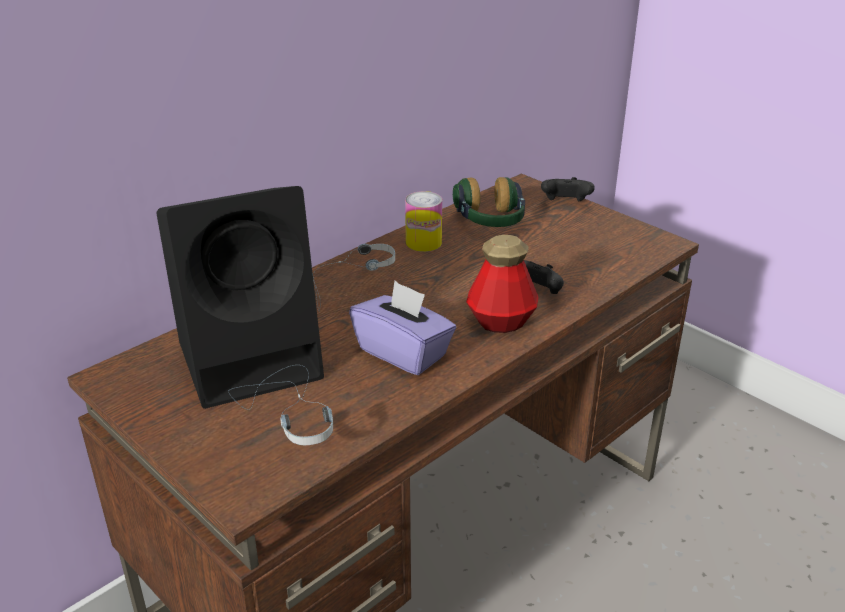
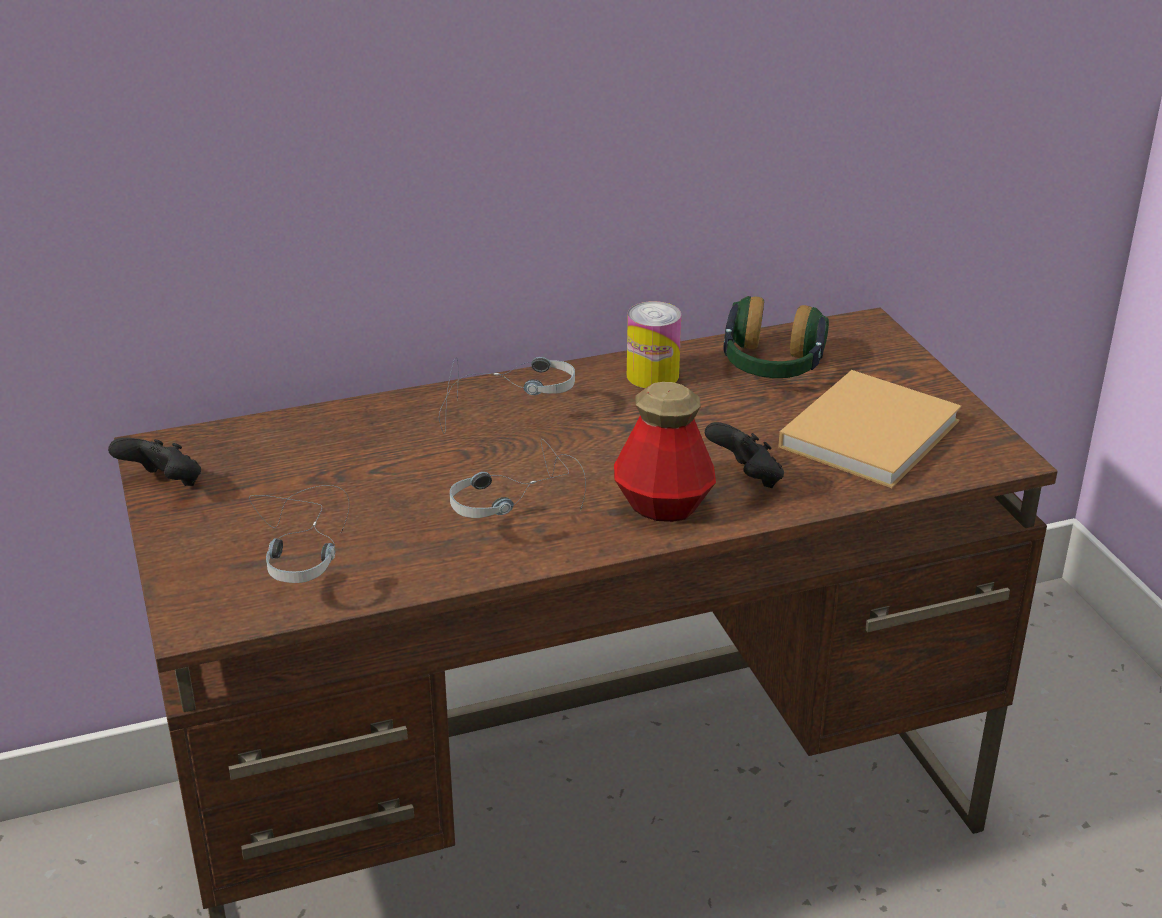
camera: 25 degrees right, 0 degrees up
(253, 358) = (324, 470): black speaker -> none
(403, 352) = (506, 511): purple tissue box -> headphones
(565, 204) = (904, 366): black game controller -> black game controller (164, 484)
(582, 246) = (872, 431): none -> beige book

